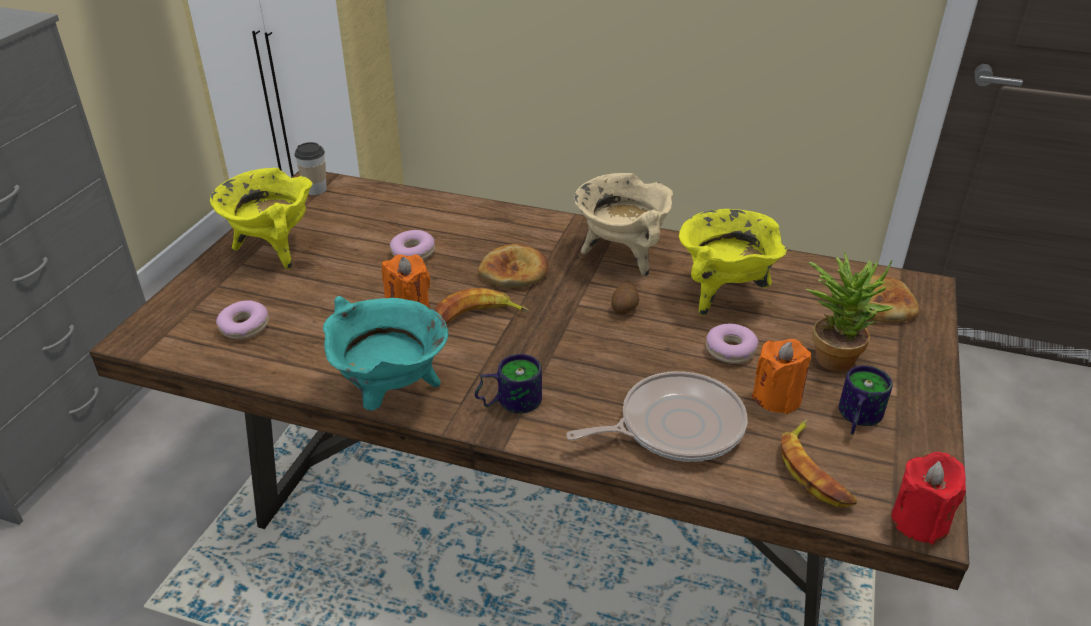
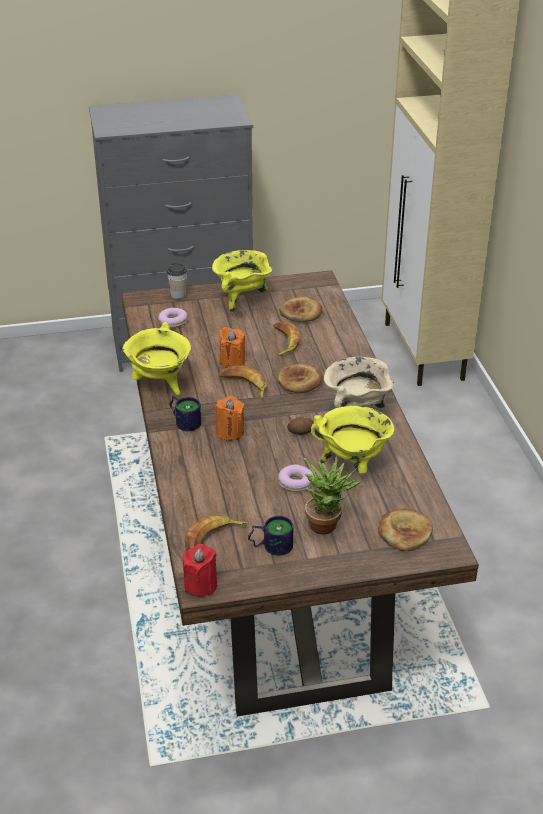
camera: 60 degrees right, 0 degrees up
(315, 189) = (313, 285): cup -> cup (178, 295)
(366, 218) = (301, 313): none -> bread
(391, 394) = (160, 384): turquoise cooking pot -> yellow cooking pot
(413, 253) = (283, 342): donut -> banana
(674, 426) = (209, 481): frying pan -> none
(777, 397) = (265, 511): orange candle -> orange candle (230, 432)

